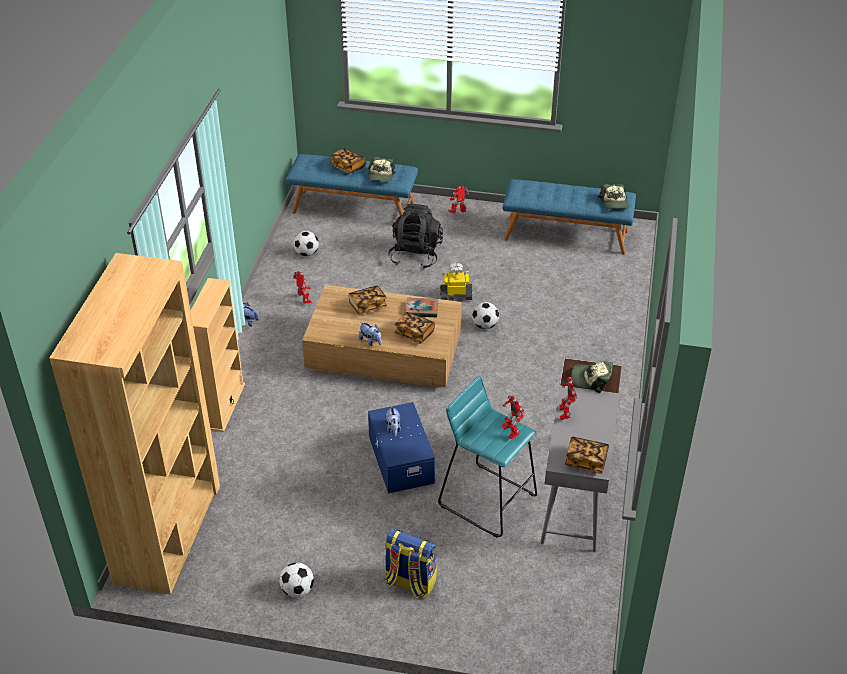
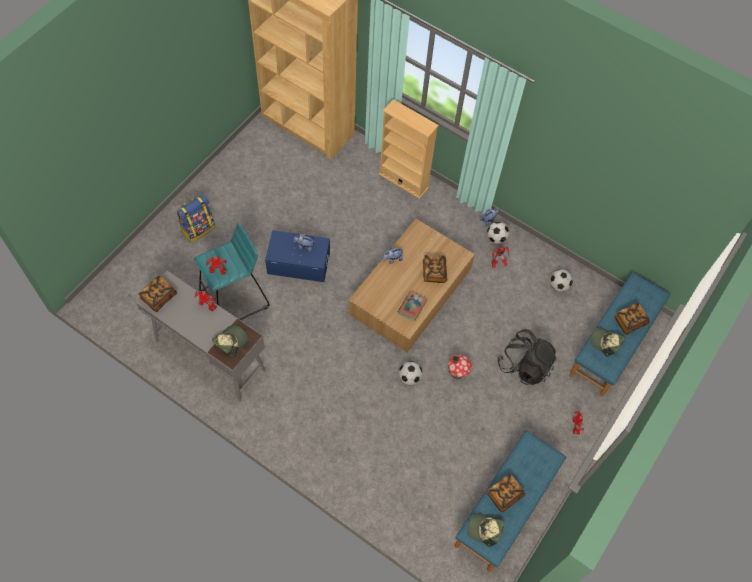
camera: 110 degrees right, 20 degrees up
(297, 590) = (227, 173): football -> football (496, 238)
(414, 334) = (386, 290): book -> book (504, 494)
(456, 295) = (457, 373): toy robot -> toy house

